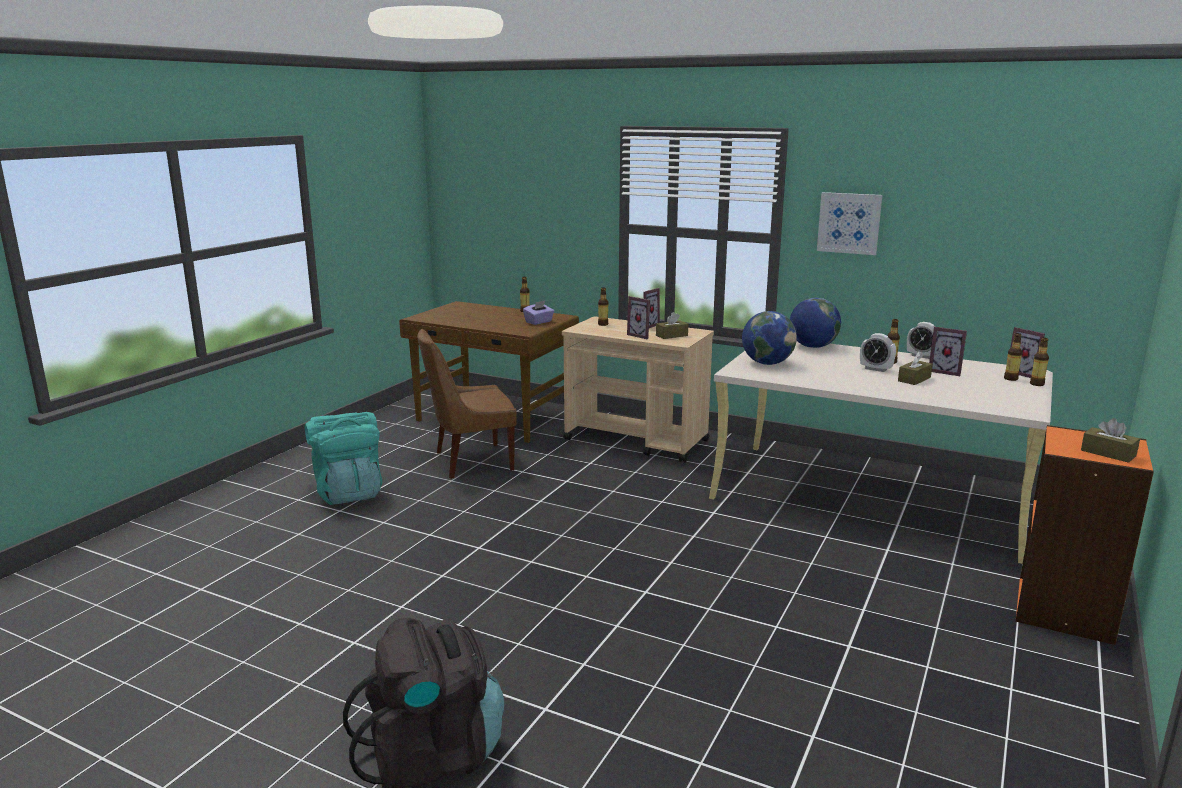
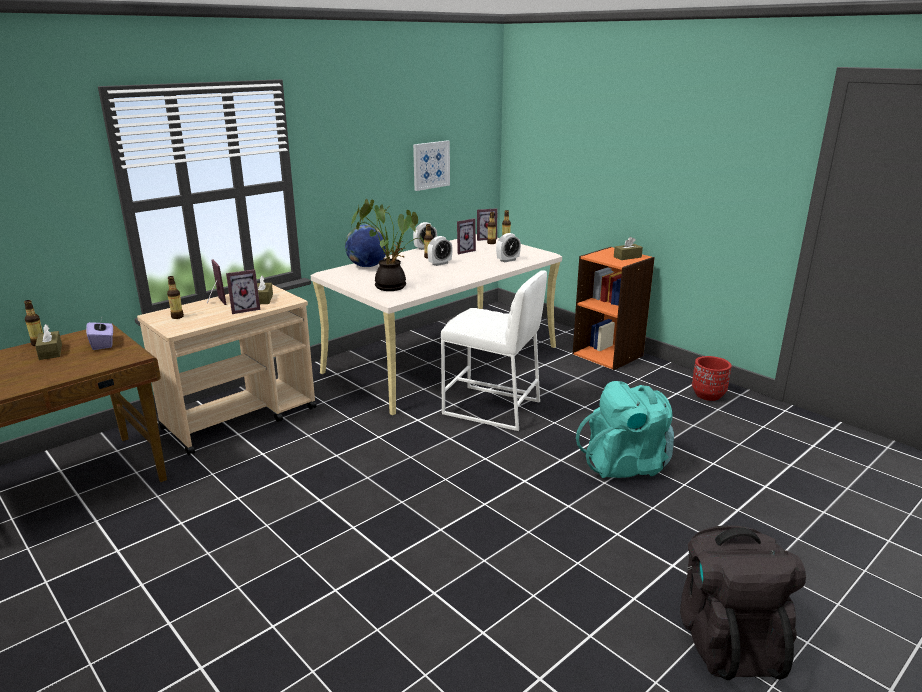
camera: 70 degrees left, 5 degrees up
(349, 493) = (153, 653): turquoise backpack -> turquoise backpack (626, 464)
(470, 461) = (170, 530): brown chair -> none
(767, 363) = (391, 286): globe -> potted plant
(785, 547) = (492, 408): none -> white stool
(849, 223) = (341, 159): picture -> picture (431, 165)
(914, 379) = (471, 260): brown tissue box -> brown tissue box (50, 352)
(952, 394) = (508, 260): none -> alarm clock
(1049, 725) = (708, 395): none -> red planter

